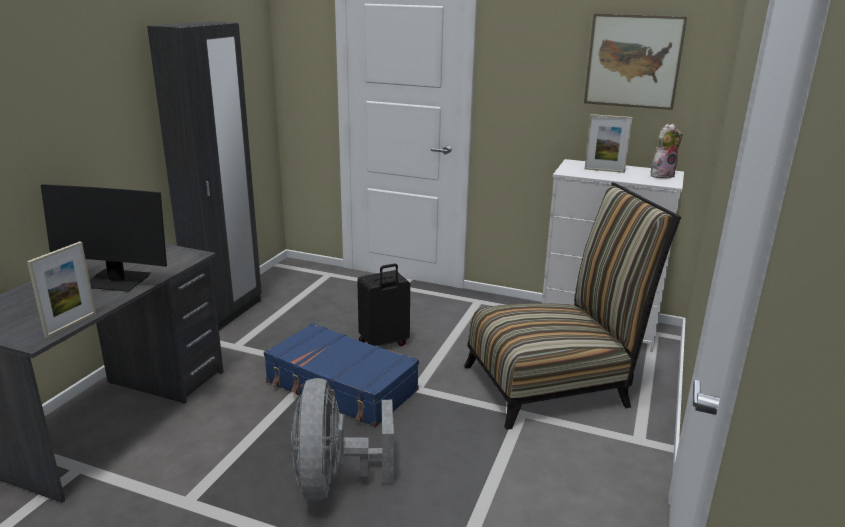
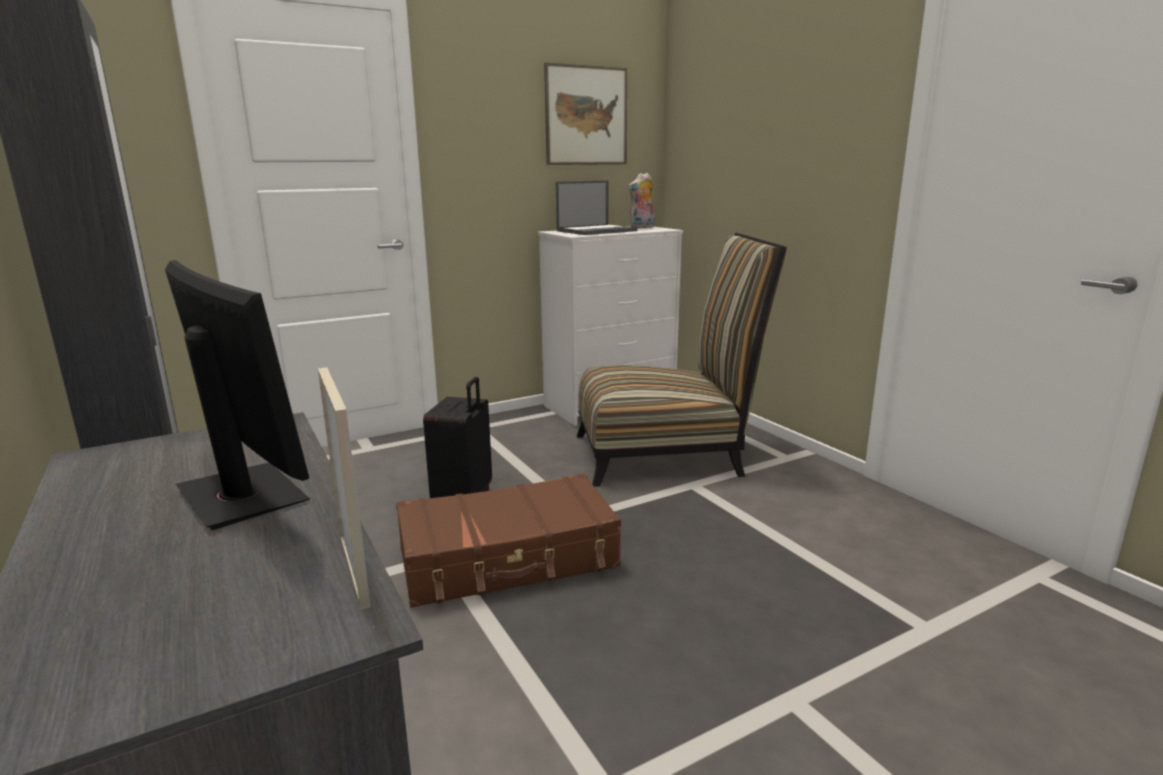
camera: 50 degrees left, 5 degrees down
(117, 281) = (242, 496): monitor -> monitor turned 90 degrees counterclockwise
(334, 481) = (690, 633): grey fan -> none
(341, 387) = (509, 559): blue suitcase -> brown suitcase
(554, 384) = (667, 454): chair -> chair turned 60 degrees clockwise
(604, 170) = (597, 231): picture frame -> laptop
(662, 175) = (642, 227): plush toy -> plush toy turned 135 degrees counterclockwise

